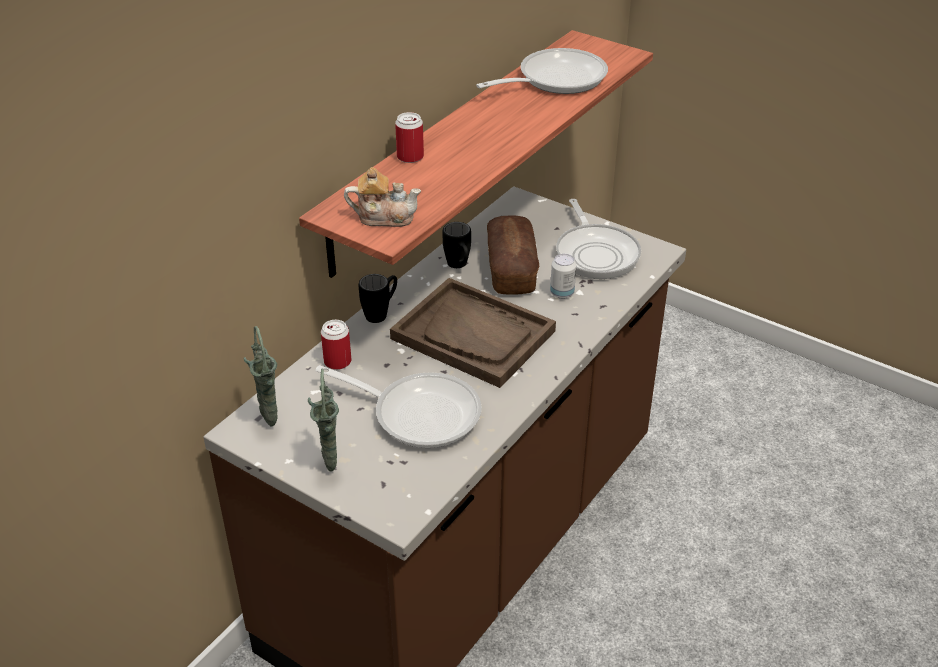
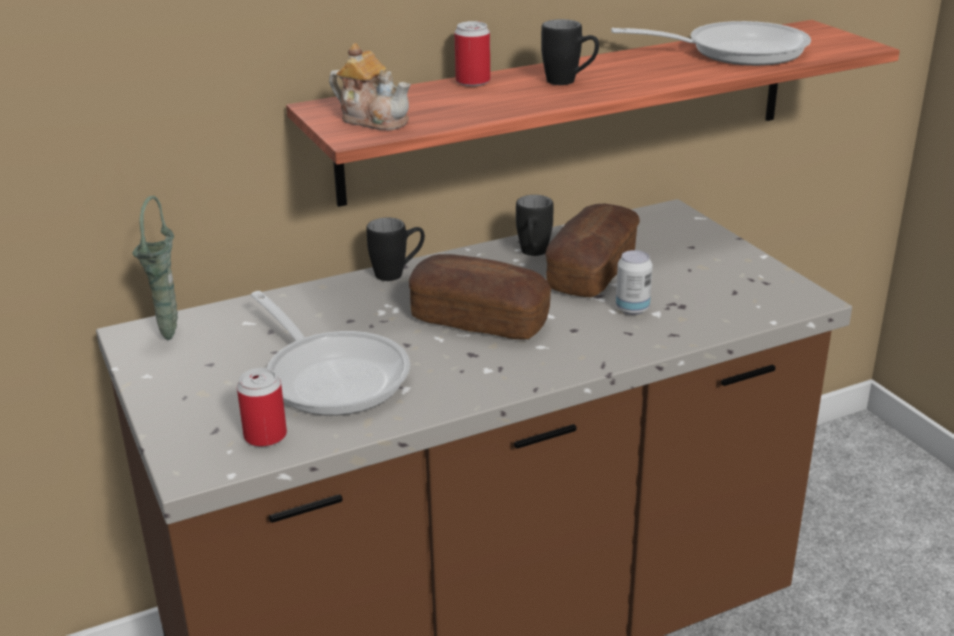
camera: 30 degrees right, 10 degrees down
(329, 464) = (182, 392): green vase -> none
(337, 361) = (301, 303): can -> can (265, 436)
(473, 335) = (479, 320): brown tray -> bread
(477, 140) = (569, 82): none -> black mug
(596, 253) = (718, 281): frying pan -> none

